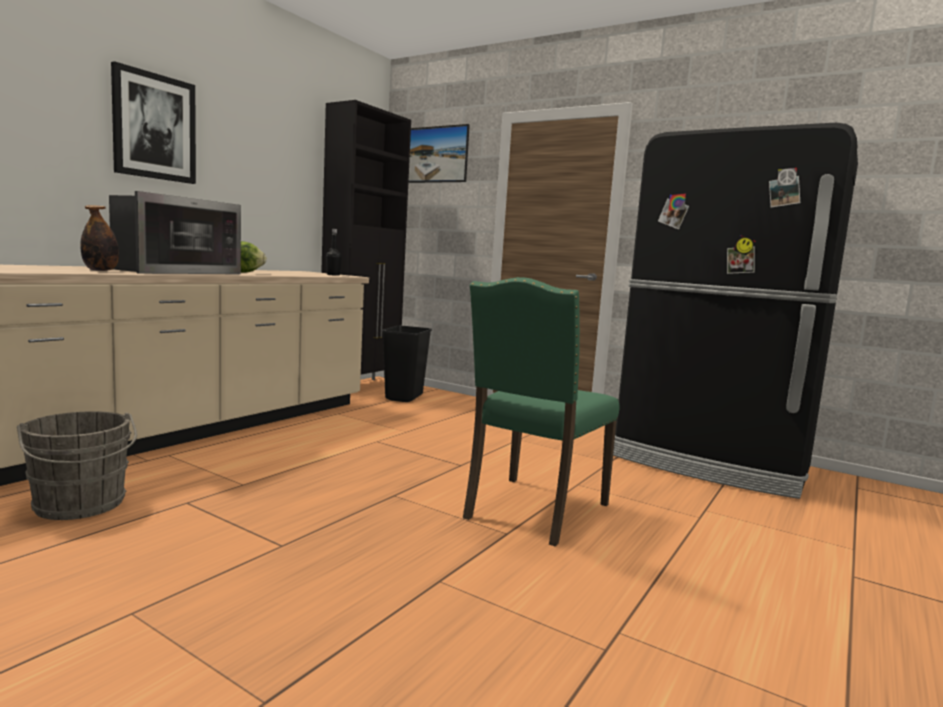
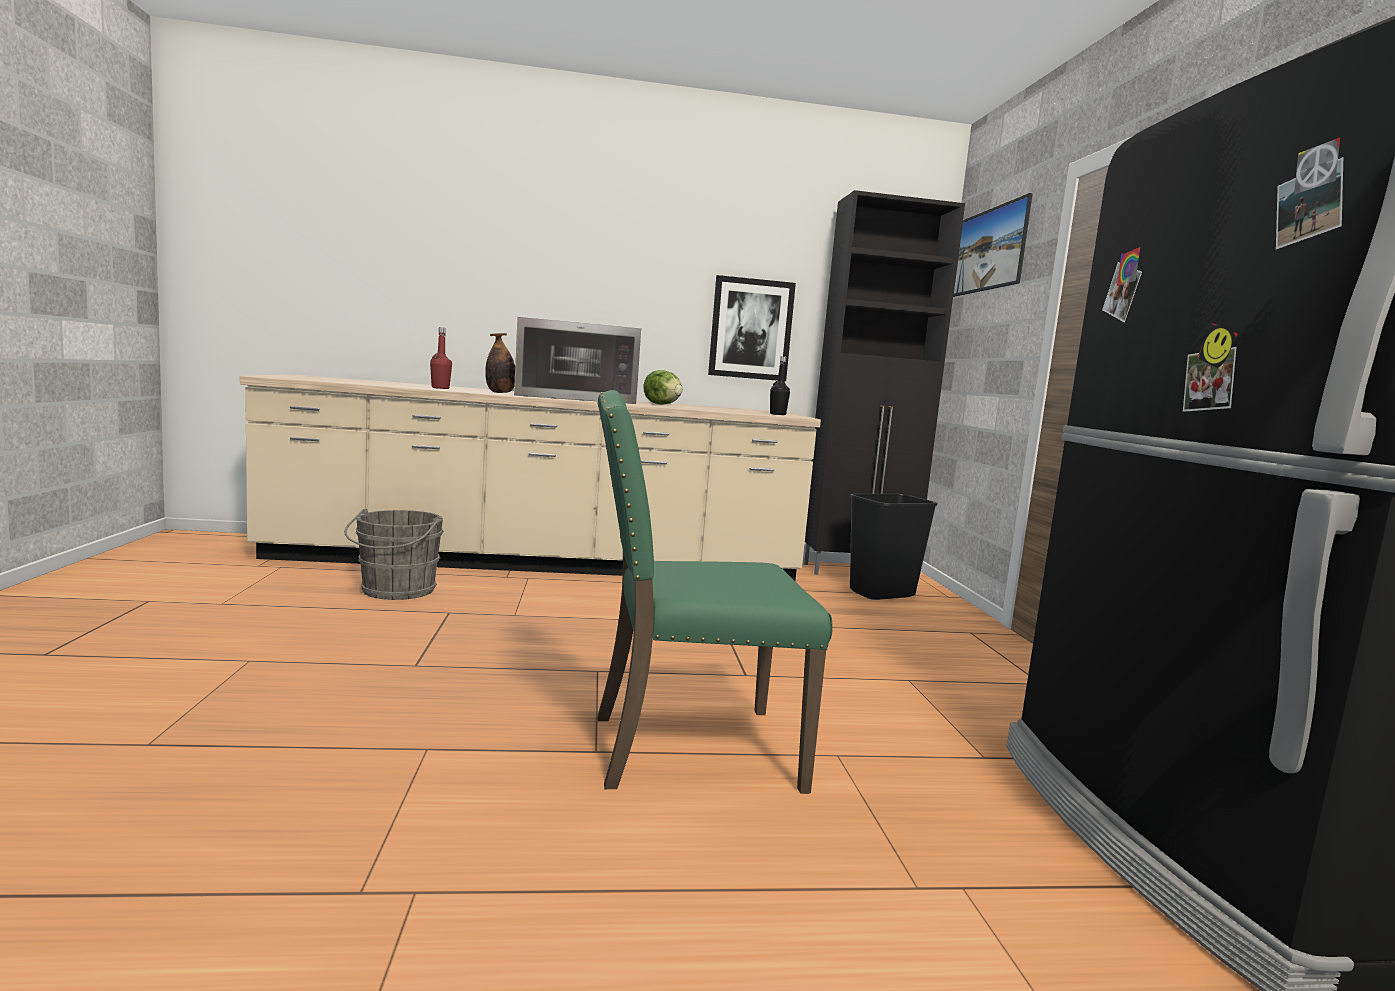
camera: 50 degrees right, 0 degrees up
(28, 269) = (440, 388): none -> red bottle
(154, 127) = (613, 257): picture -> picture (751, 329)

